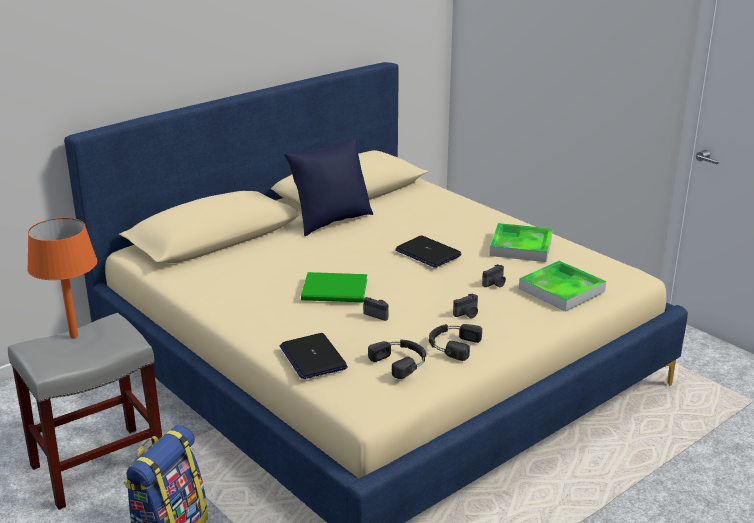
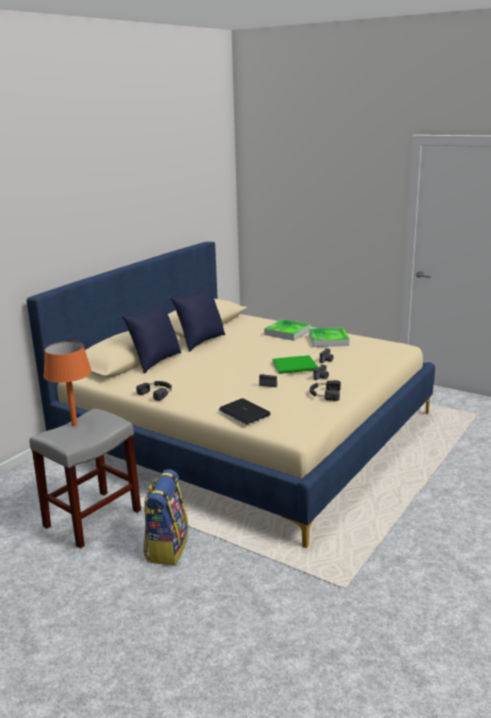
camera: 15 degrees left, 5 degrees down
(247, 247) = (155, 362): none -> blue pillow
(336, 291) = (233, 376): green book -> green book (296, 366)
(401, 361) = (301, 406): black headphones -> black headphones (157, 393)
(427, 253) = (275, 350): laptop -> none
(561, 290) = (368, 358): tray -> tray (287, 332)

